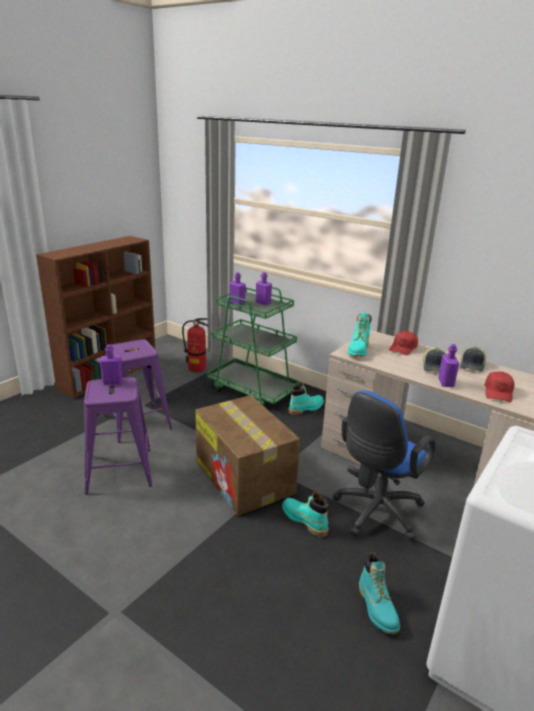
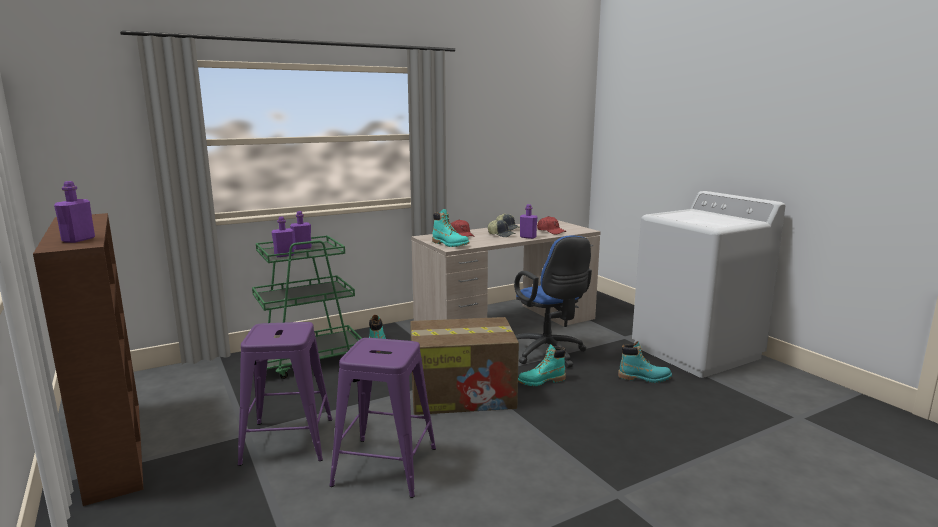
camera: 65 degrees left, 10 degrees down
(112, 381) = (361, 349): purple bottle -> purple bottle (78, 240)
(197, 368) = (207, 381): fire extinguisher -> none

